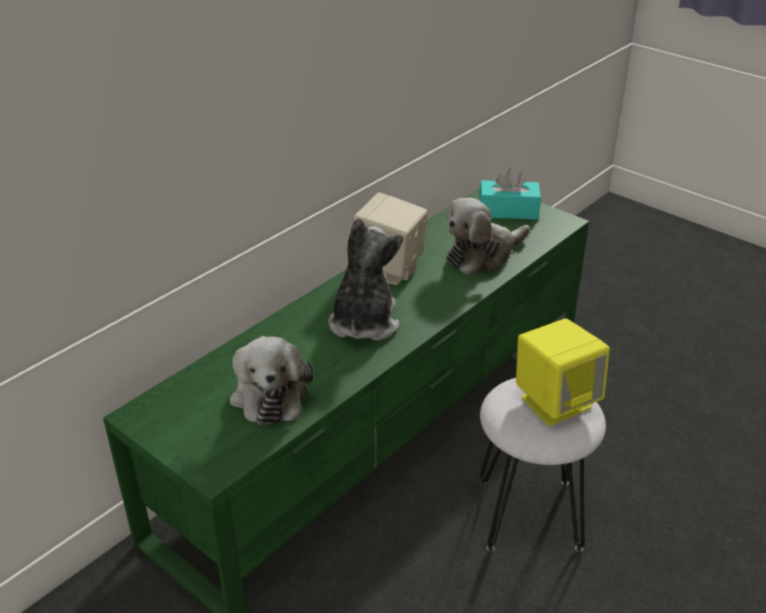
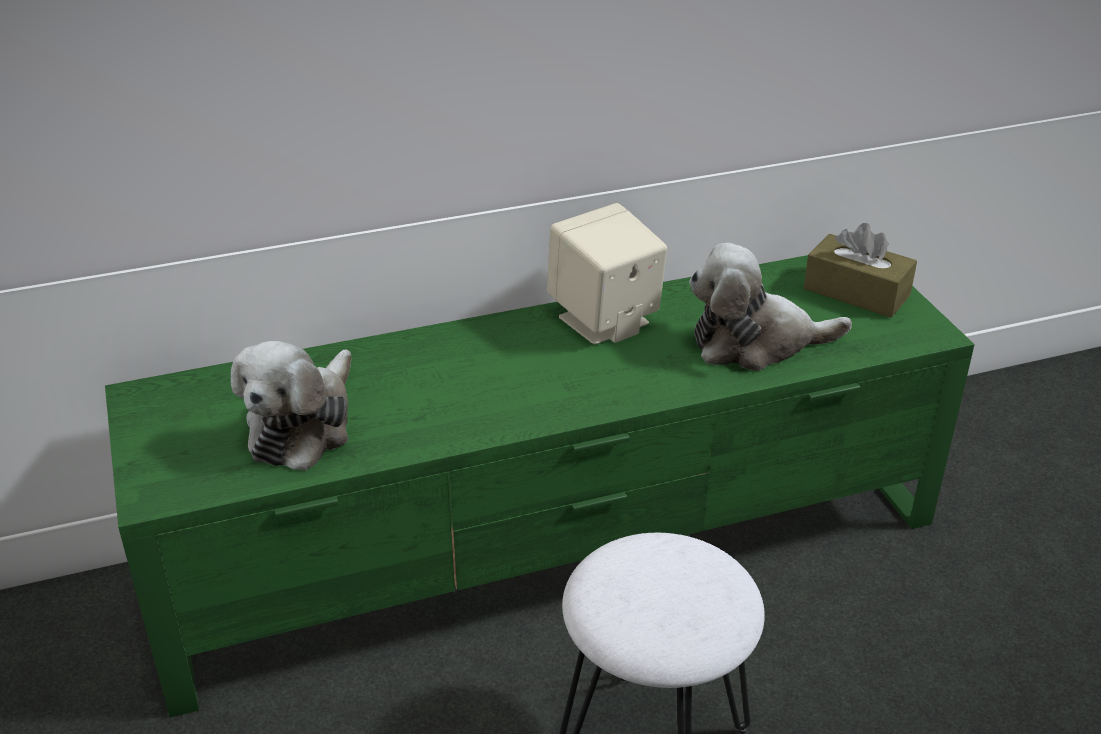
camera: 30 degrees right, 0 degrees up
(363, 322) = (503, 379): plush toy -> none
(508, 211) = (856, 292): turquoise tissue box -> brown tissue box
(555, 402) = (688, 589): yellow speaker -> none

